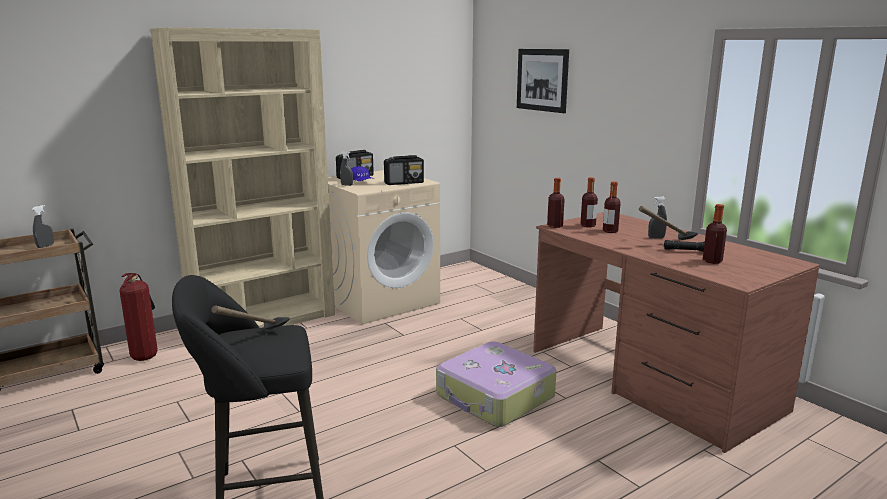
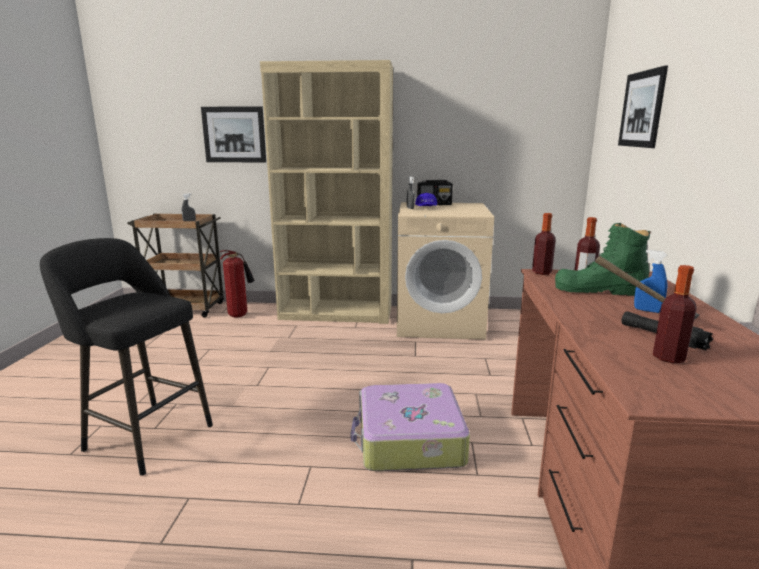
camera: 40 degrees right, 0 degrees up
(93, 116) = (234, 134): none -> picture
(255, 343) = (127, 303): hammer -> none
(404, 183) = (460, 212): radio -> none
(610, 231) = (599, 290): bottle -> green boot
(656, 238) = (647, 310): grey spray bottle -> blue spray bottle

